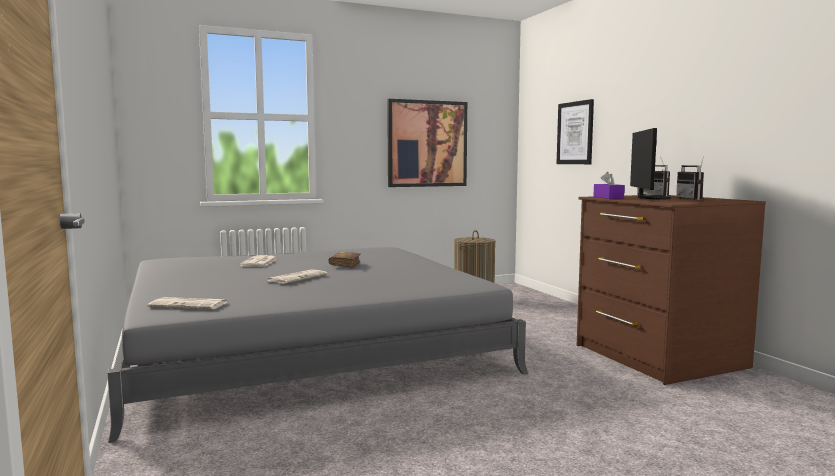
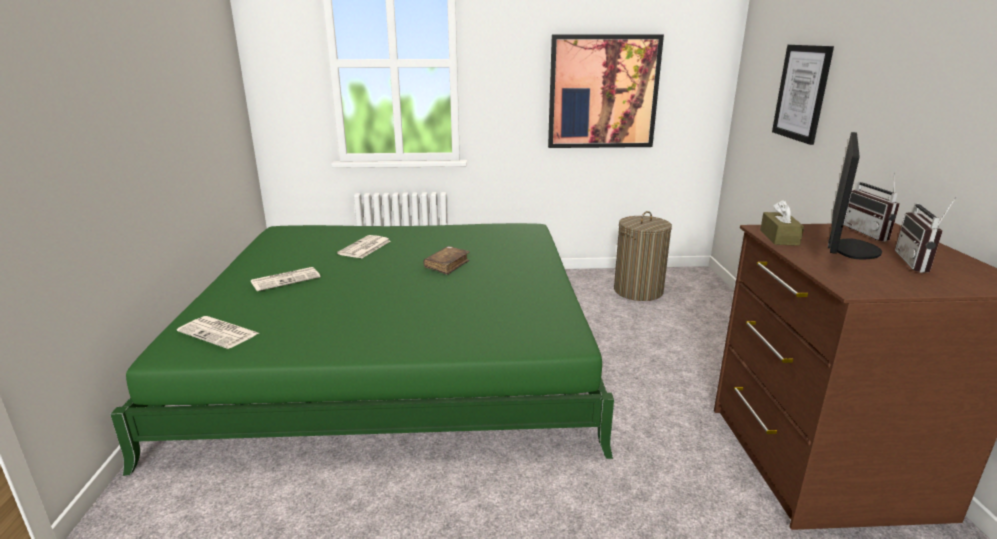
camera: 20 degrees right, 15 degrees up
(297, 277) = (370, 290): newspaper -> newspaper (286, 279)
(305, 345) = (398, 349): grey bed -> green bed
(608, 197) = (779, 237): purple tissue box -> brown tissue box

